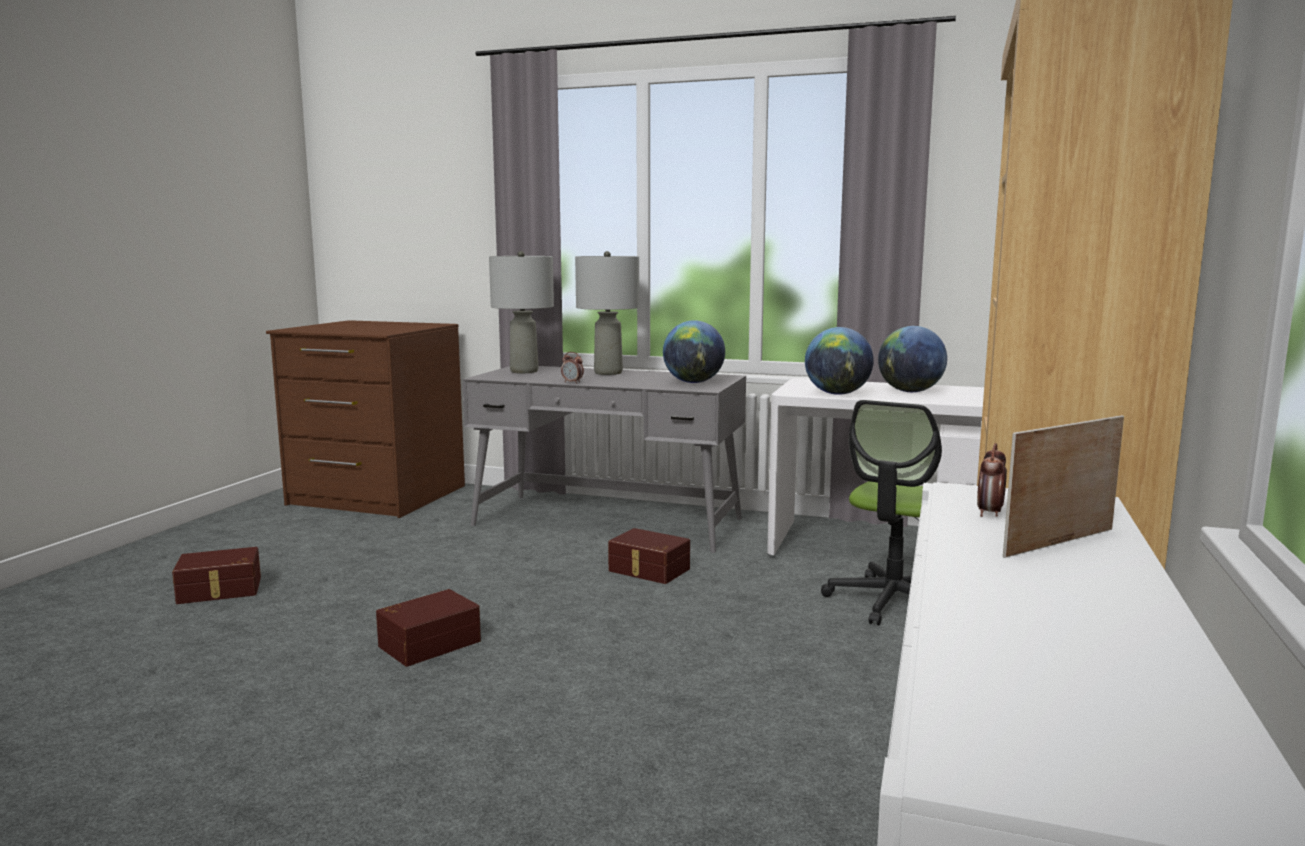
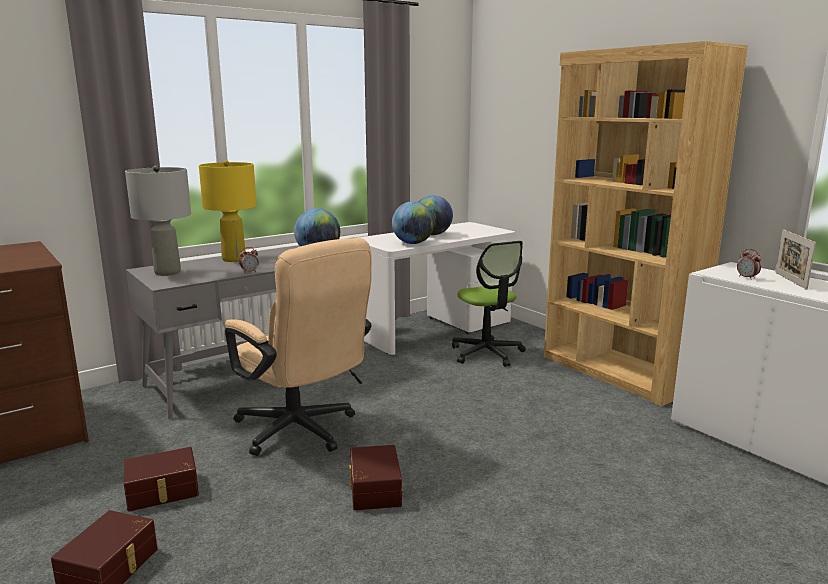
camera: 55 degrees left, 5 degrees up
(510, 577) = (302, 432): none -> beige office chair
(609, 373) = (234, 259): grey table lamp -> yellow table lamp
(648, 570) = (360, 390): brown storage box -> brown storage box (163, 491)

